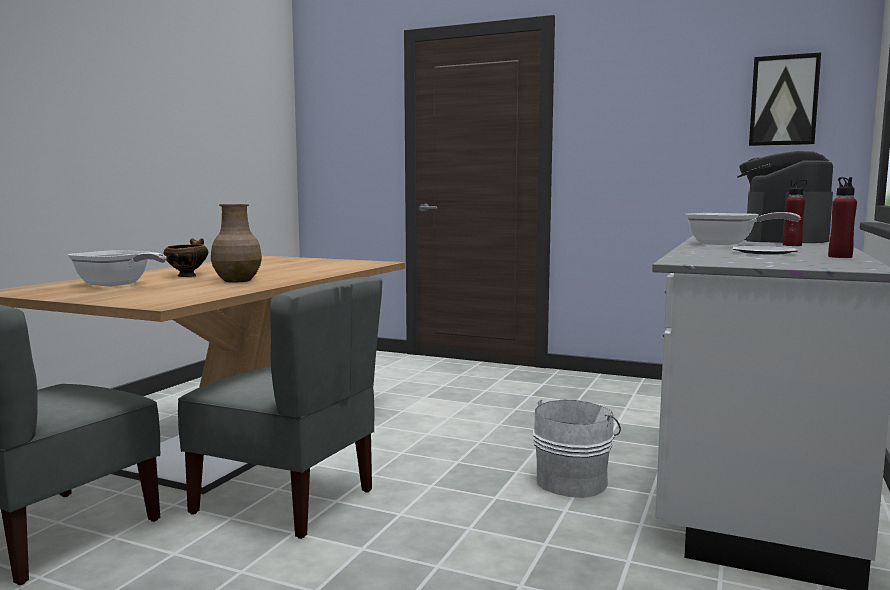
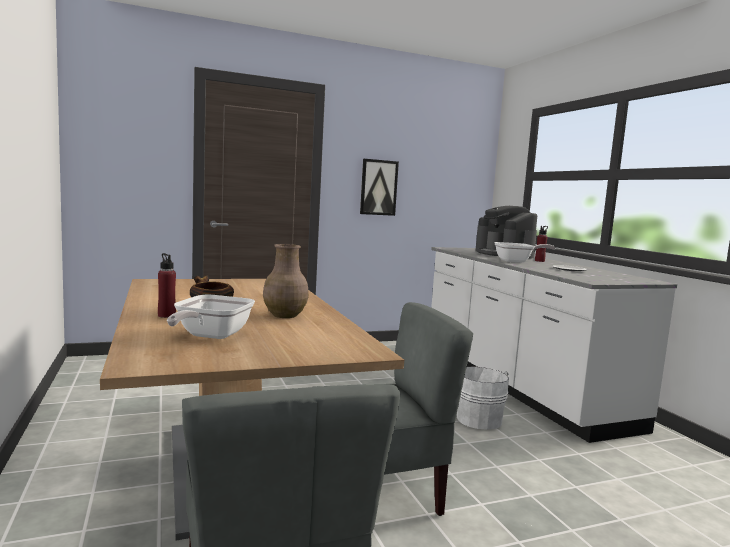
camera: 45 degrees left, 0 degrees up
(117, 285) = (210, 336): frying pan -> frying pan turned 120 degrees clockwise
(784, 100) = (456, 167): picture -> picture (378, 187)
(840, 257) = (604, 271): red bottle -> red bottle (166, 315)

